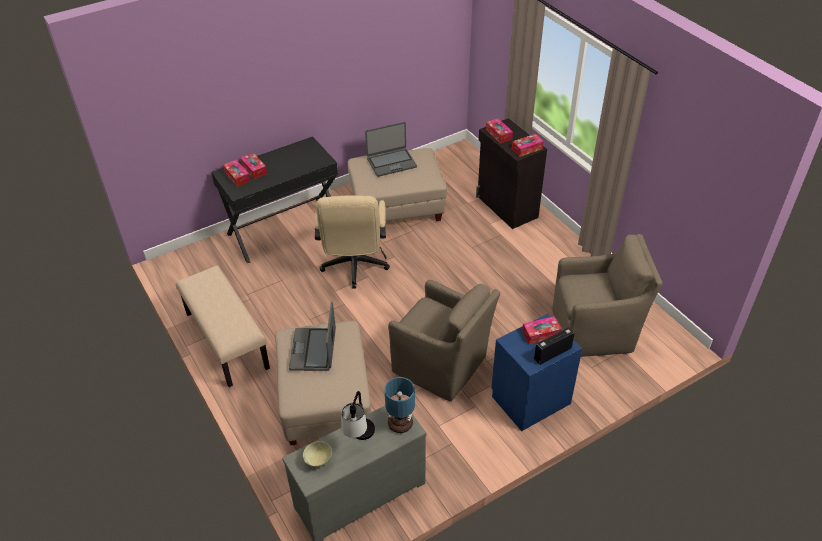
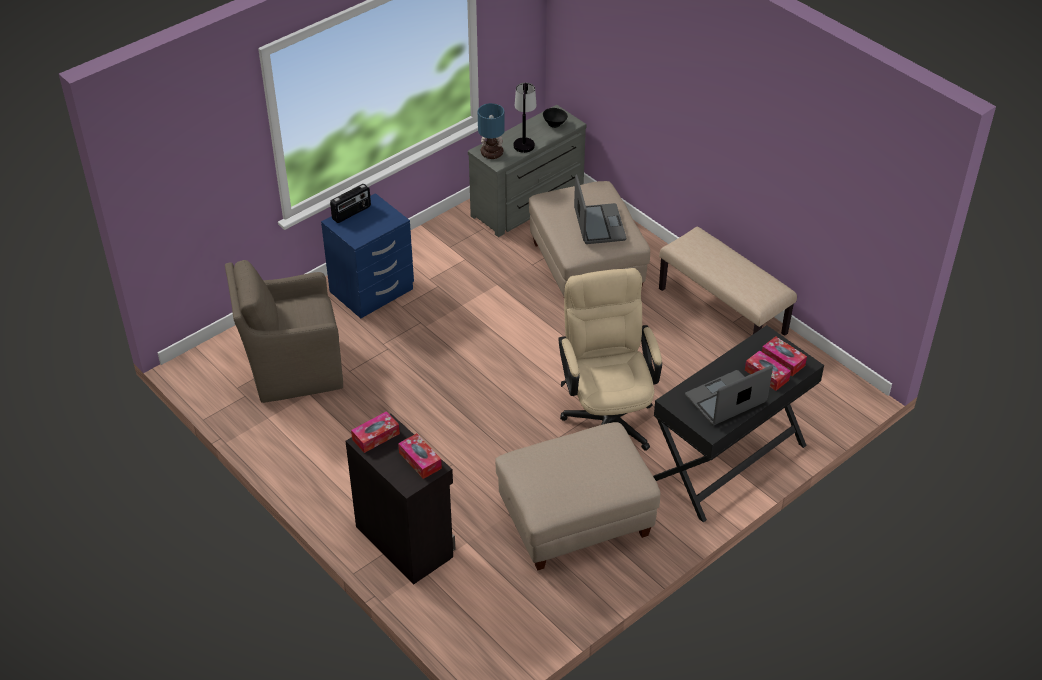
camera: 170 degrees right, 0 degrees up
(318, 460) = (555, 124): beige bowl -> black bowl
(391, 162) = (587, 477): laptop -> laptop (726, 400)
(441, 366) = (470, 311): brown armchair -> none
(541, 334) = (362, 229): tissue box -> none

